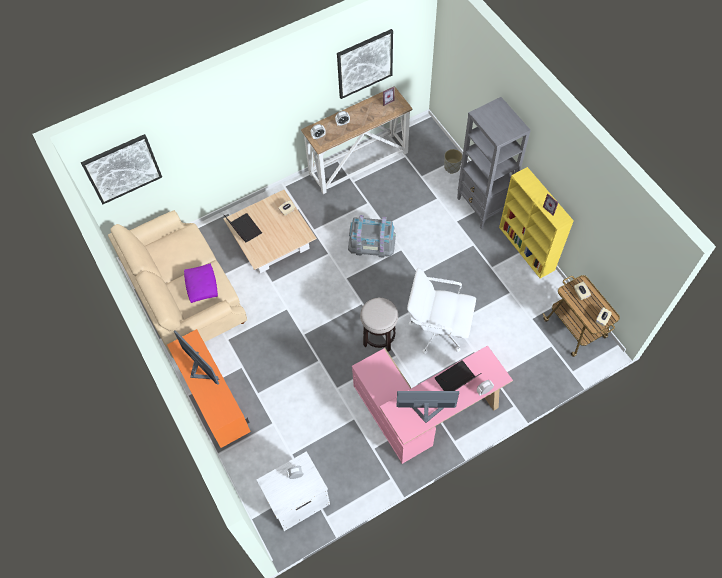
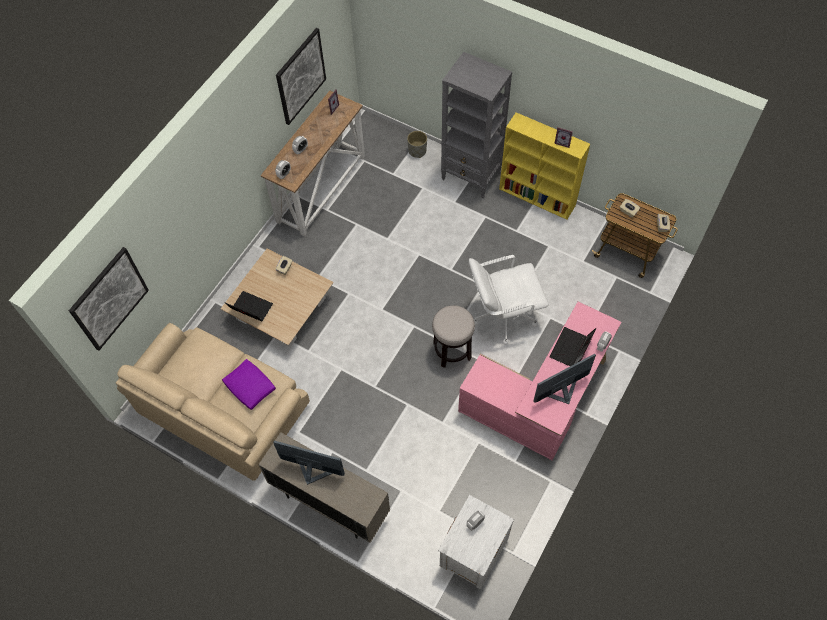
camera: 30 degrees left, 0 degrees up
(216, 404) = (330, 503): orange cabinet -> beige cabinet
(372, 242) = (385, 261): grey storage box -> none

